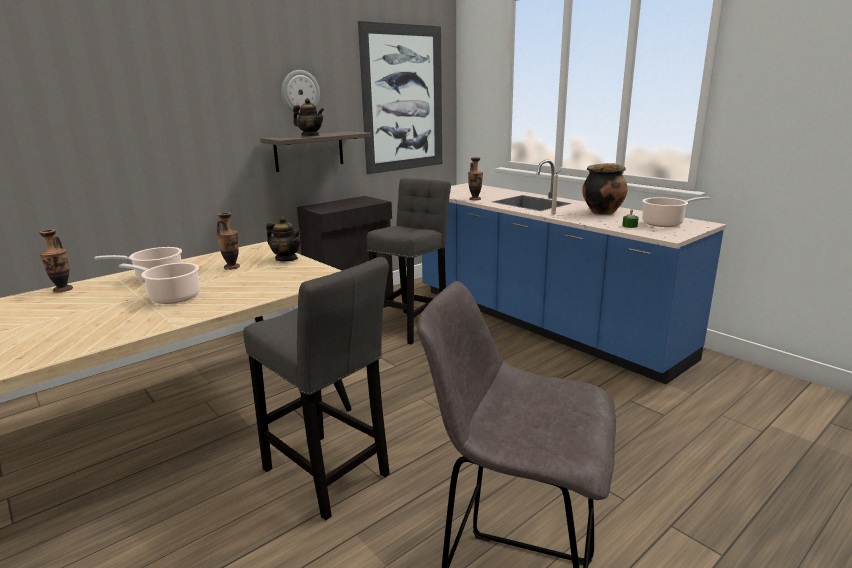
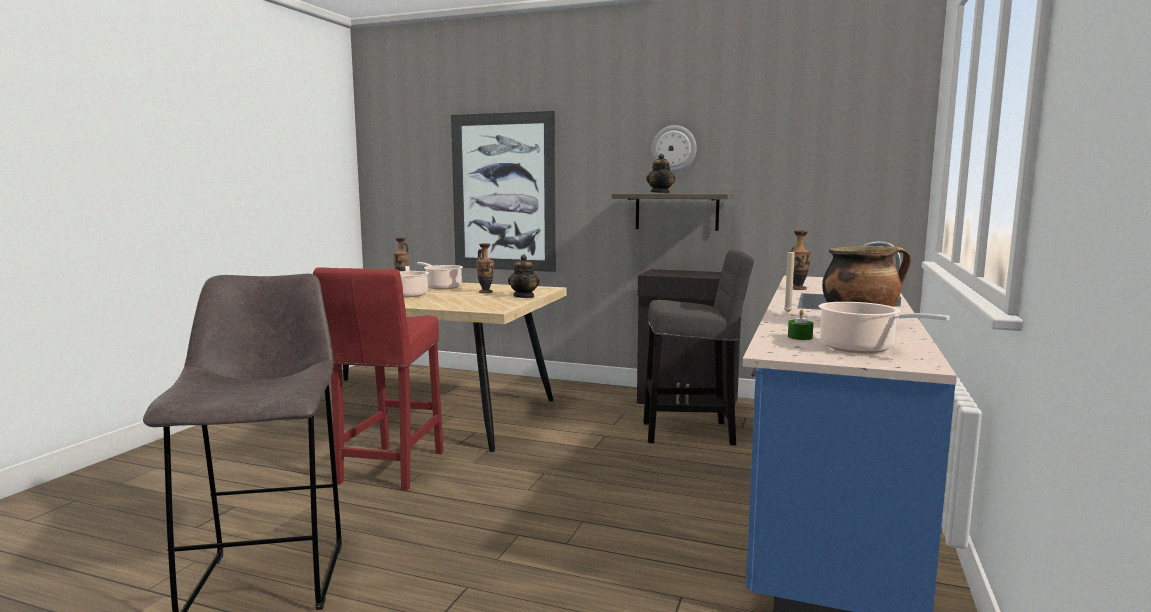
camera: 60 degrees right, 10 degrees down
(328, 476) = (389, 470): grey stool -> red stool
(403, 99) = (823, 158): picture -> picture (503, 192)

